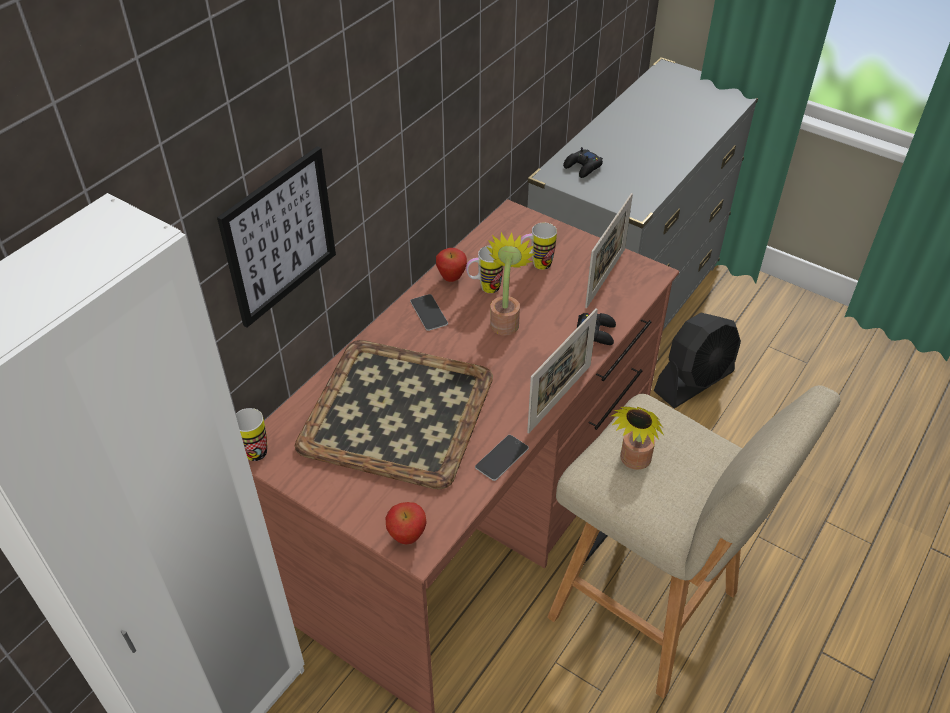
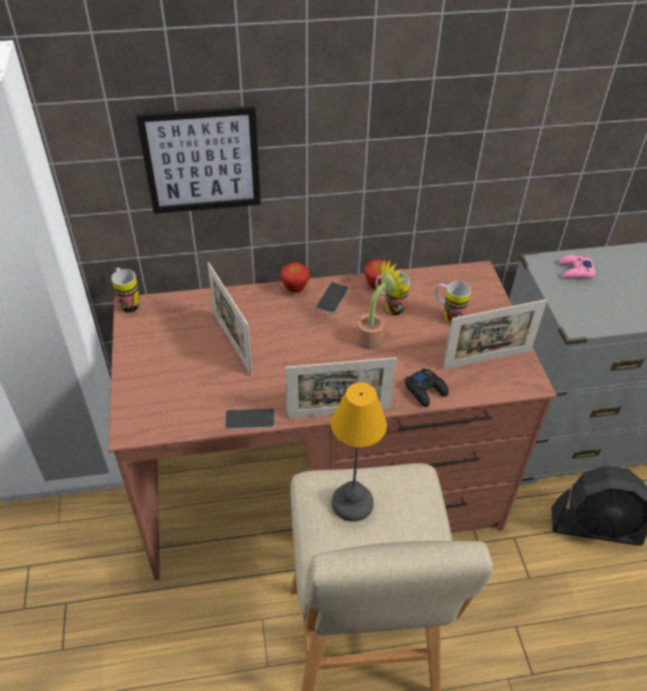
camera: 45 degrees right, 0 degrees up
(399, 411) = (232, 343): tray -> picture frame
(407, 537) = (134, 418): apple -> apple (295, 290)
(583, 167) = (575, 271): black game controller -> pink game controller
(633, 462) = (354, 503): potted plant -> table lamp

